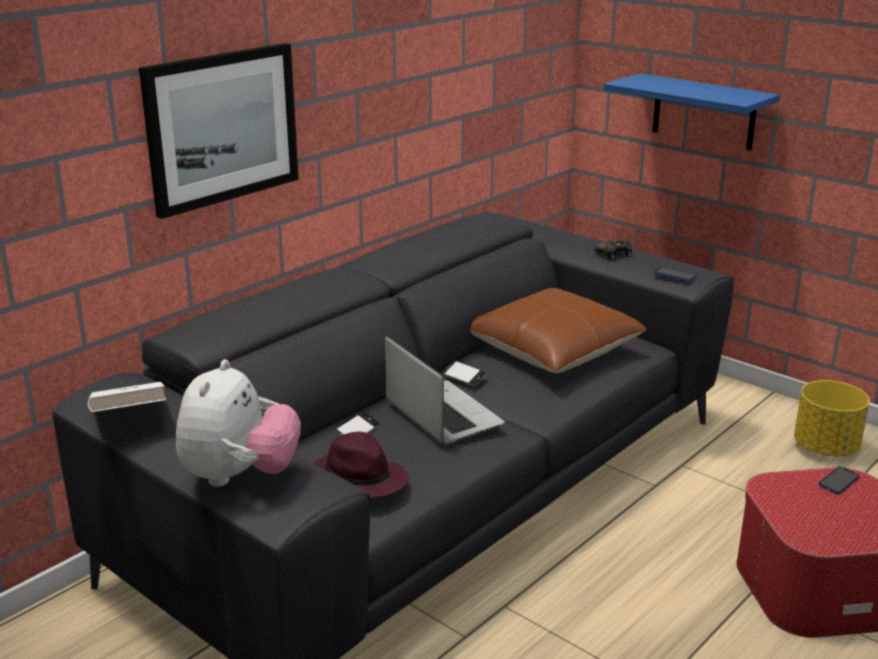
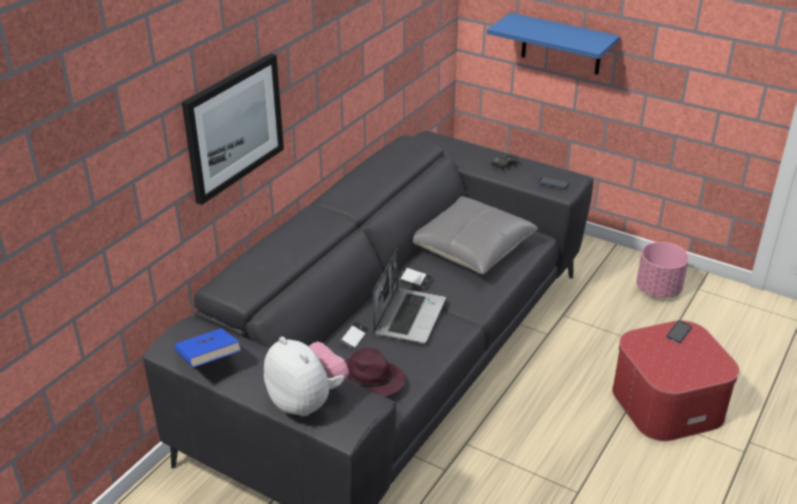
camera: 10 degrees left, 10 degrees up
(129, 418) = (209, 361): white book -> blue book
(240, 476) = (307, 402): plush toy -> plush toy turned 45 degrees counterclockwise
(441, 415) = (409, 316): laptop -> laptop turned 60 degrees clockwise
(551, 349) = (471, 248): brown pillow -> grey pillow
(826, 448) = (658, 289): yellow planter -> pink planter

